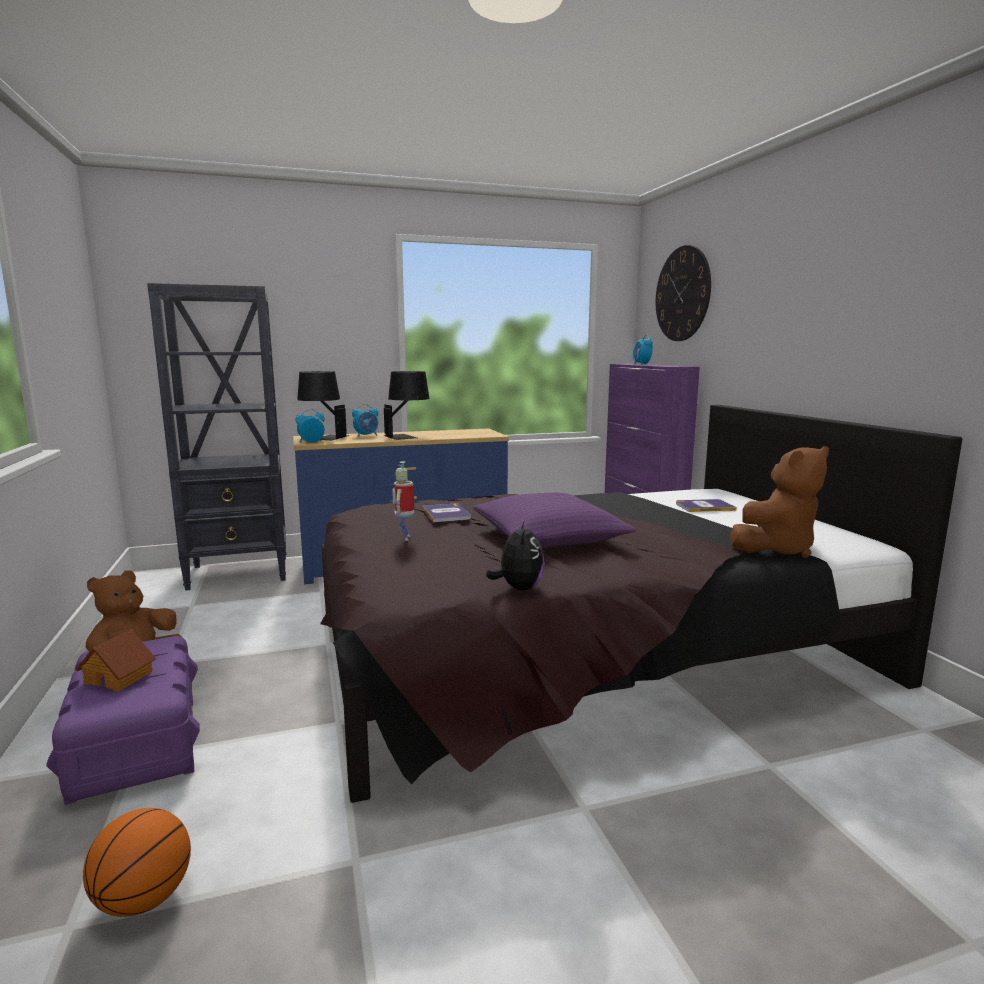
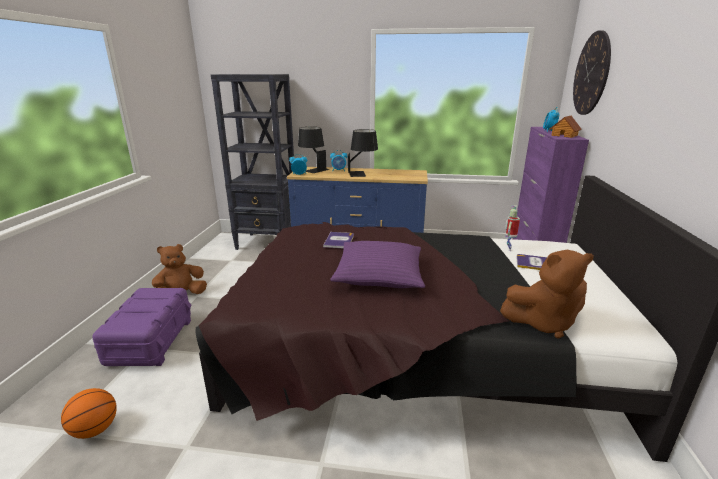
camera: 25 degrees right, 10 degrees up
(119, 677) = (138, 308): toy house -> toy house (564, 135)
(404, 537) = (294, 257): toy robot -> toy robot (508, 248)
(518, 588) = (309, 317): plush toy -> none

